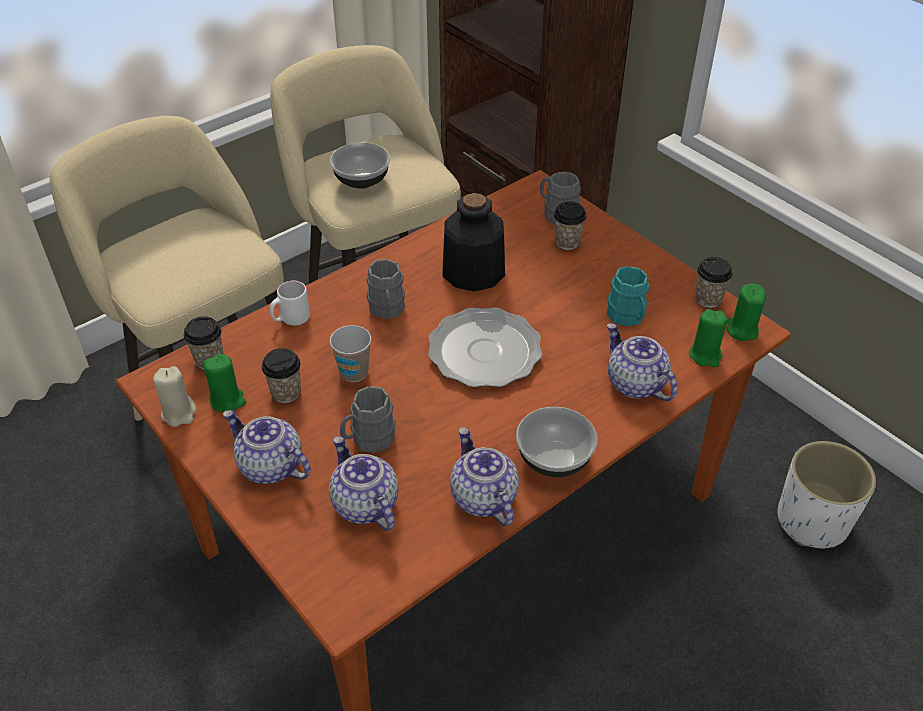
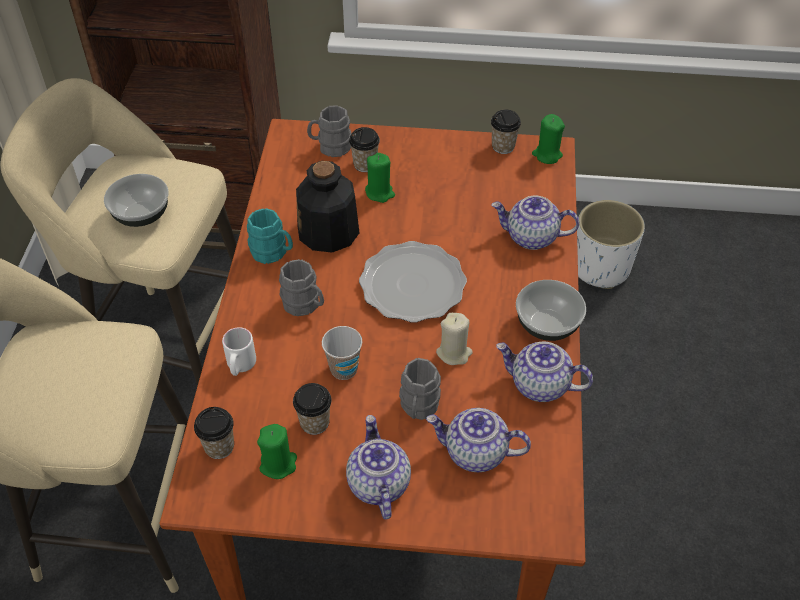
camera: 45 degrees left, 5 degrees up
(179, 413) = (254, 504): beige candle -> beige candle (454, 353)
(270, 466) = (377, 483): teapot -> teapot turned 90 degrees clockwise
(628, 317) = (472, 194): turquoise mug -> turquoise mug (273, 253)
(705, 355) = (547, 187): green candle -> green candle (380, 193)

